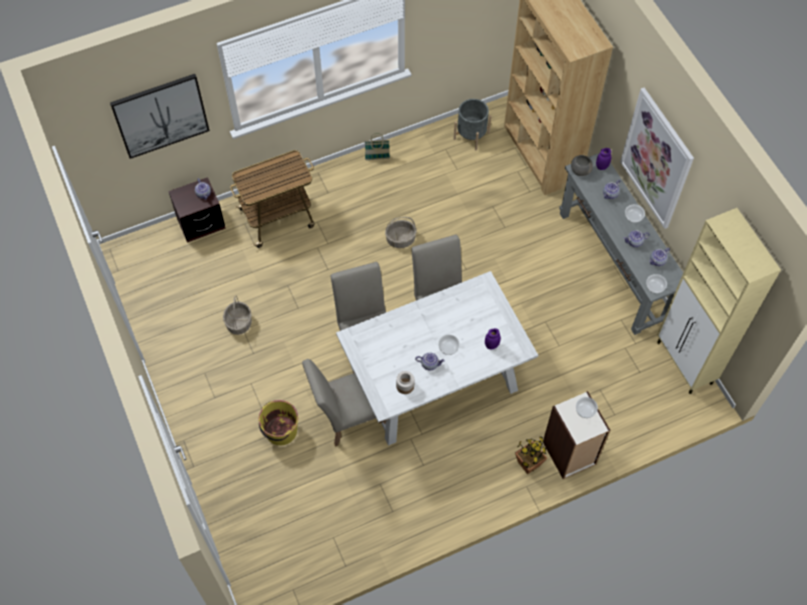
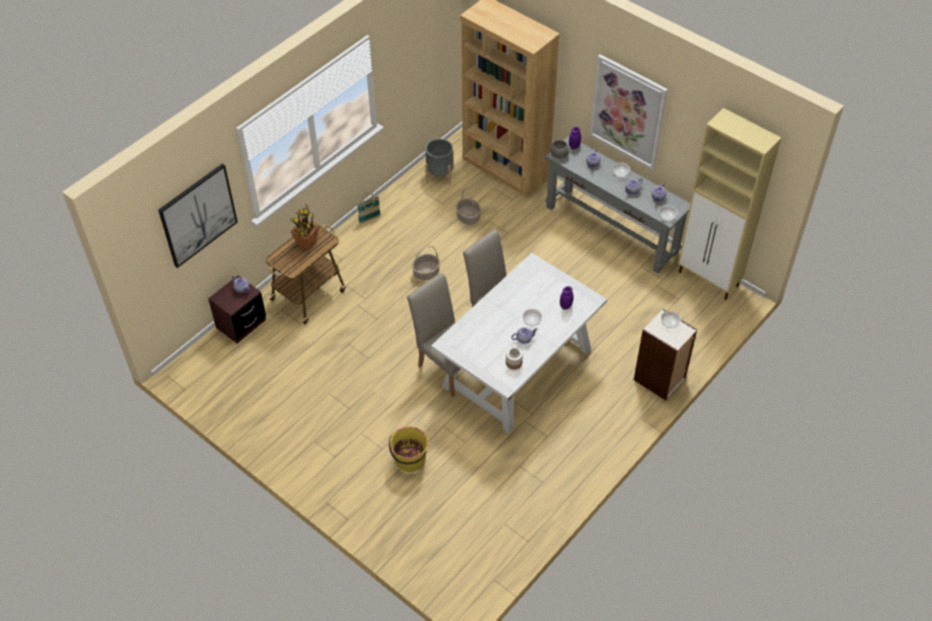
camera: 25 degrees left, 10 degrees down
(238, 322) = (322, 389): basket -> basket (468, 217)
(348, 418) = (463, 426): beige chair -> none
(528, 464) = (632, 400): potted plant -> potted plant (306, 243)

